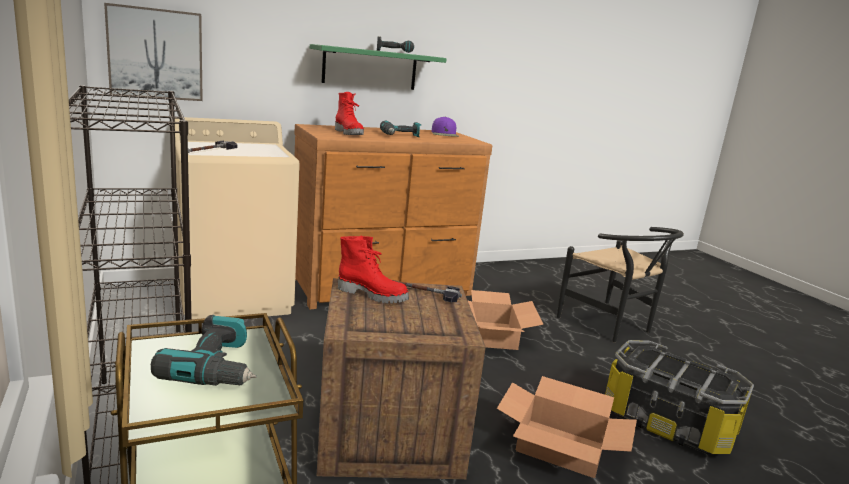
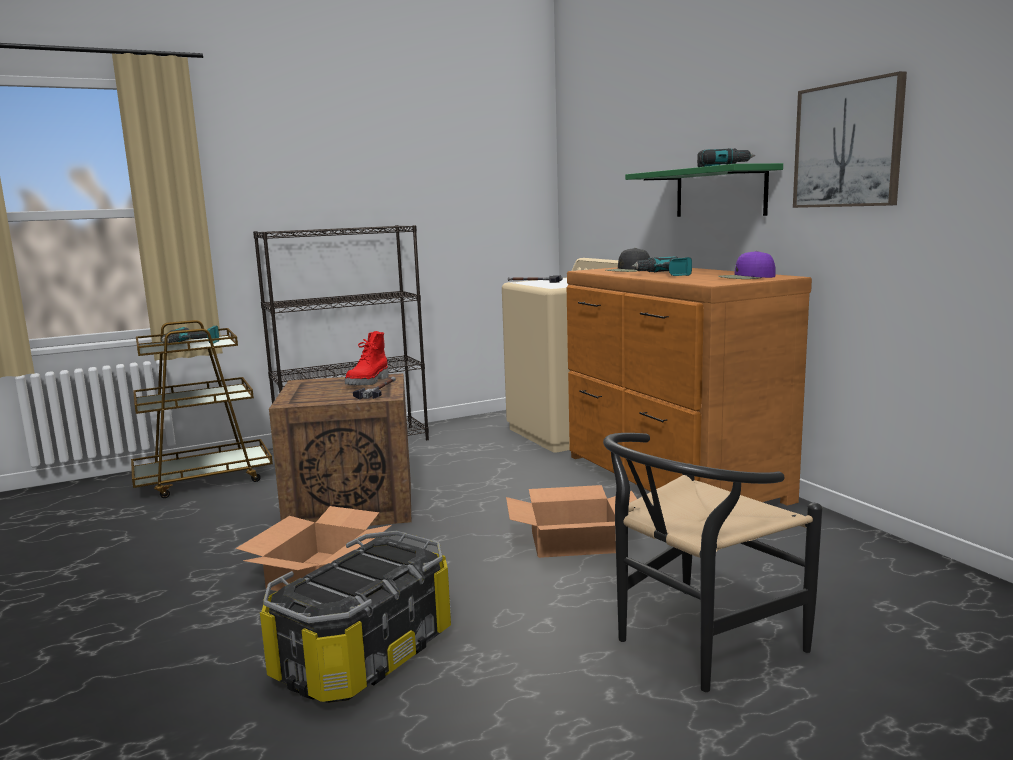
camera: 90 degrees right, 5 degrees down
(155, 54) = (583, 203): picture -> picture (848, 145)
(349, 133) = (628, 270): red boot -> black cap

